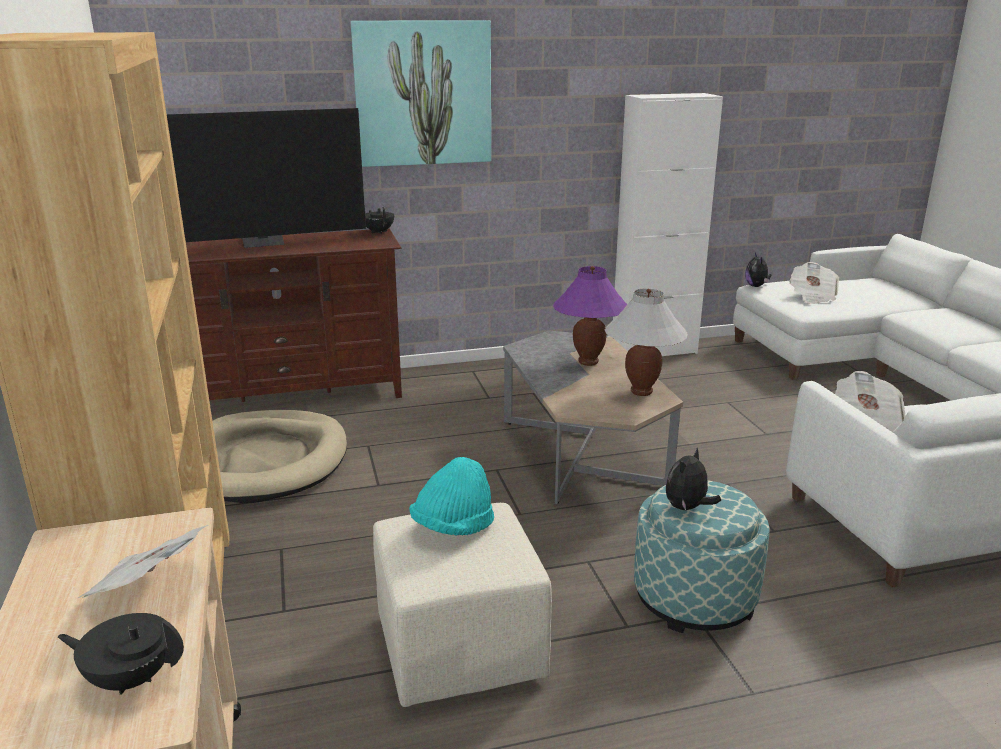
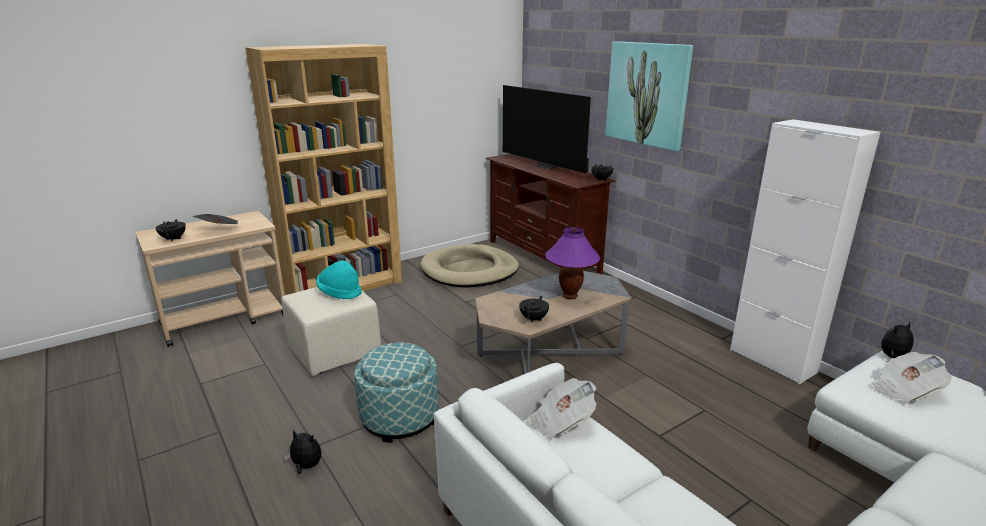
camera: 70 degrees right, 0 degrees up
(641, 391) = (534, 318): white table lamp -> black teapot
(687, 508) = (385, 352): plush toy -> plush toy (306, 466)

